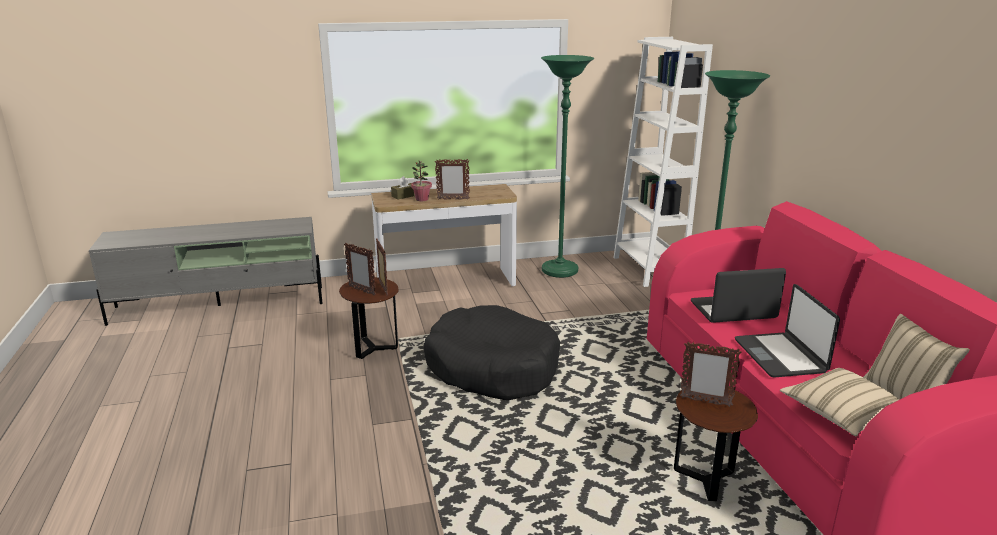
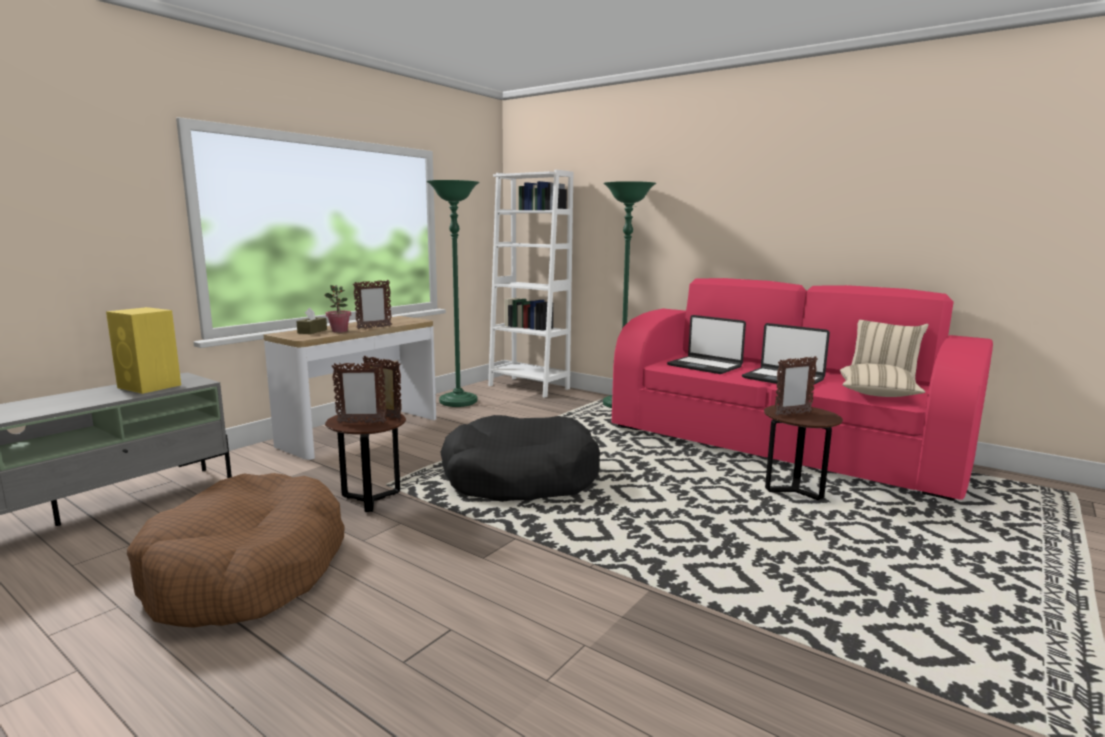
camera: 40 degrees left, 10 degrees down
(254, 375) = (247, 571): none -> brown dog bed
(274, 227) = (150, 386): none -> yellow speaker
(733, 311) = (705, 366): laptop -> laptop turned 90 degrees counterclockwise

